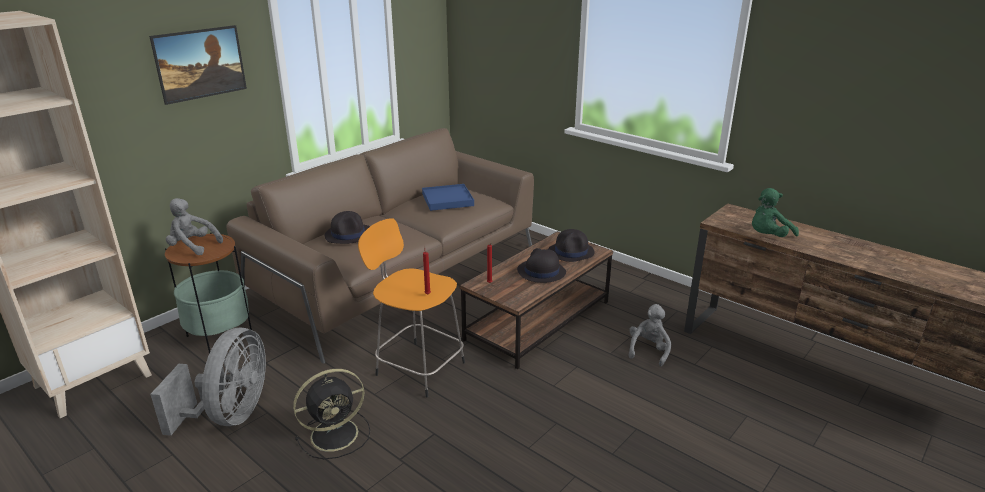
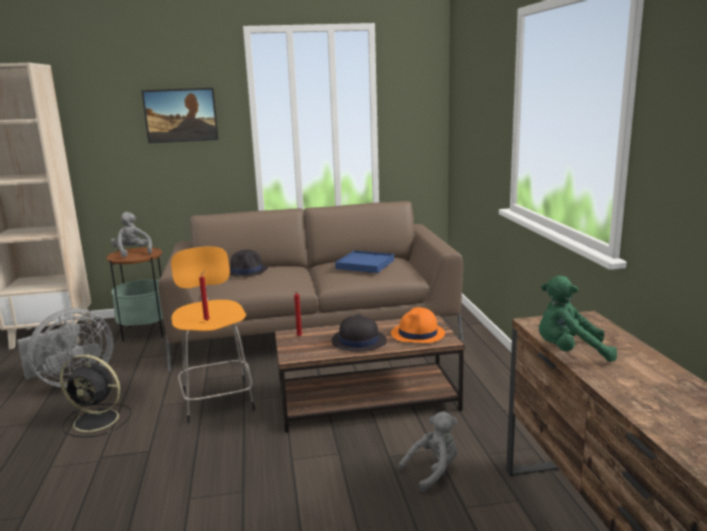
camera: 40 degrees right, 10 degrees down
(571, 252) = (418, 334): black hat -> orange hat

